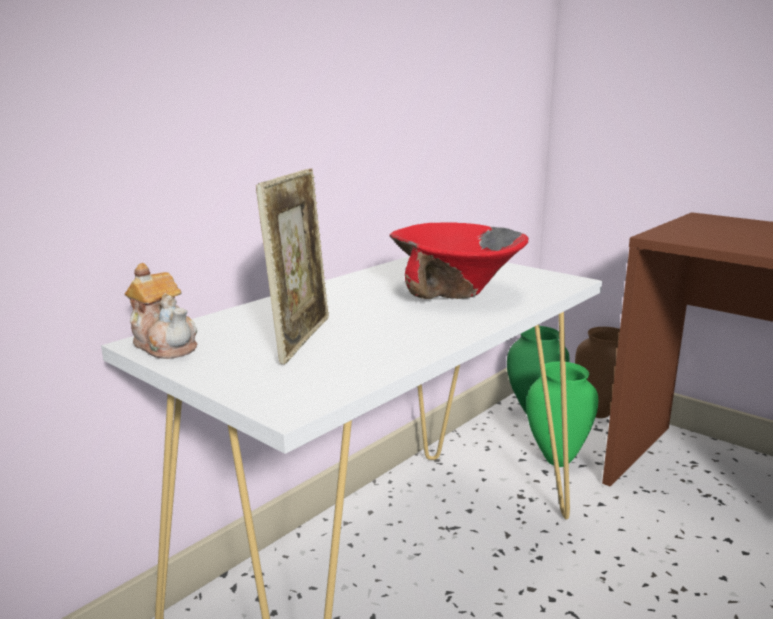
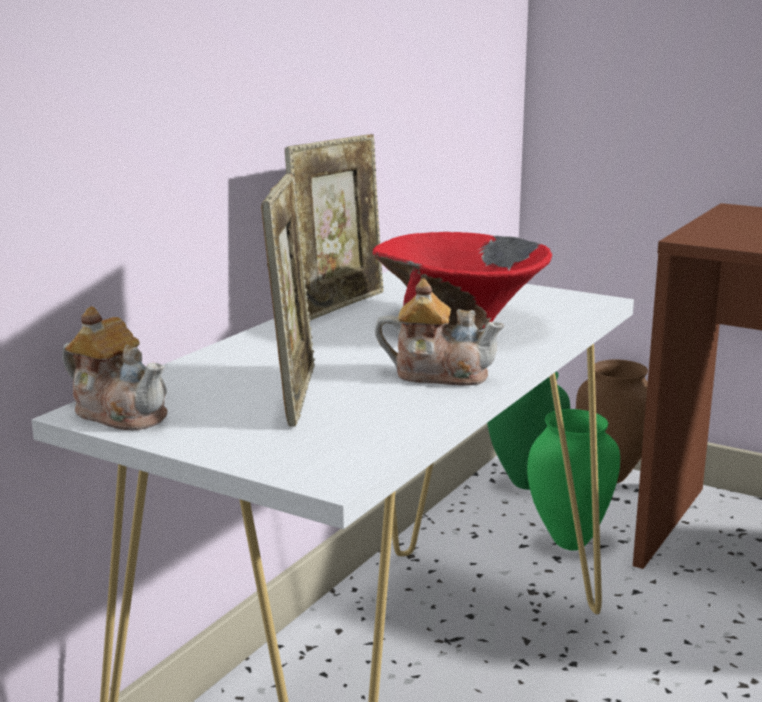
camera: 10 degrees left, 0 degrees up
(373, 275) = (339, 306): none -> picture frame
(420, 330) = (439, 374): none -> teapot

